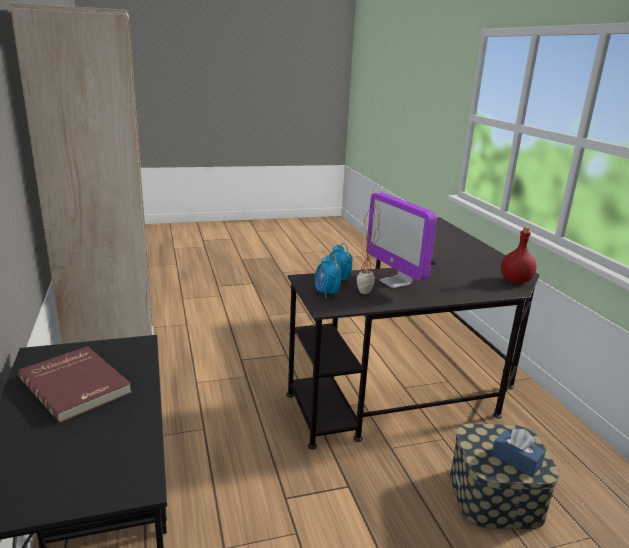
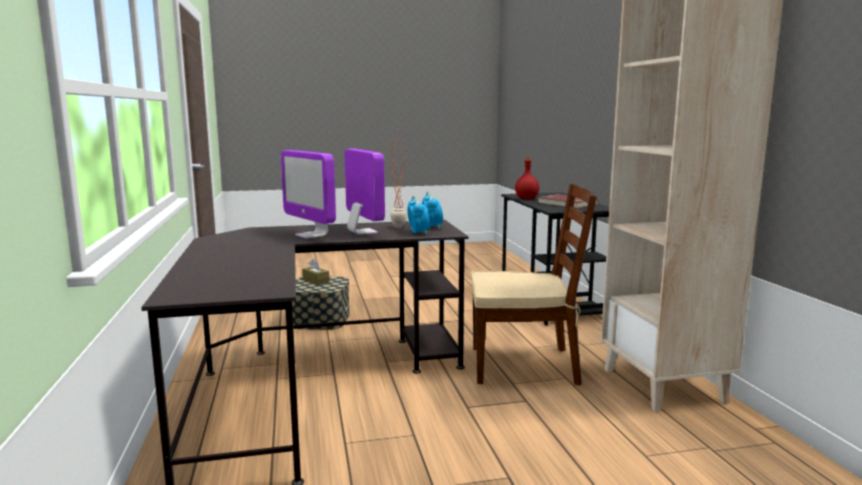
camera: 175 degrees left, 10 degrees down
(227, 398) = (524, 365): none -> brown chair
(439, 277) = (311, 235): none -> monitor
(516, 281) = (235, 234): red bottle -> red bottle (526, 198)
(516, 460) = (315, 281): blue tissue box -> brown tissue box

